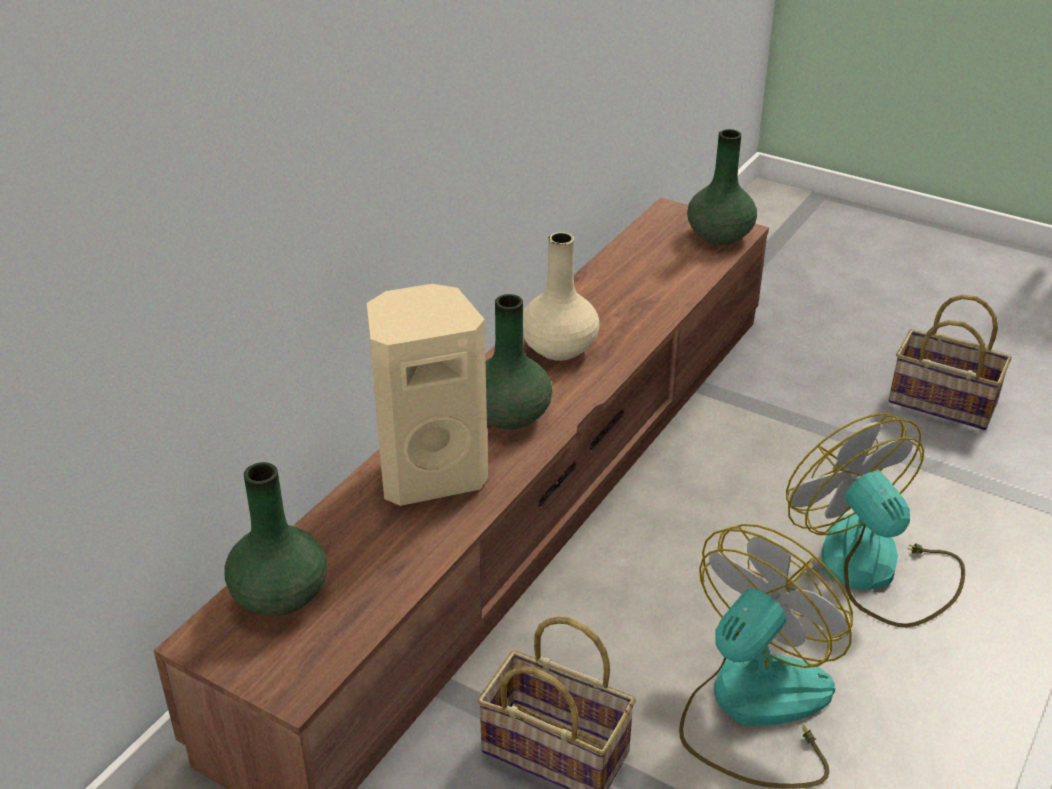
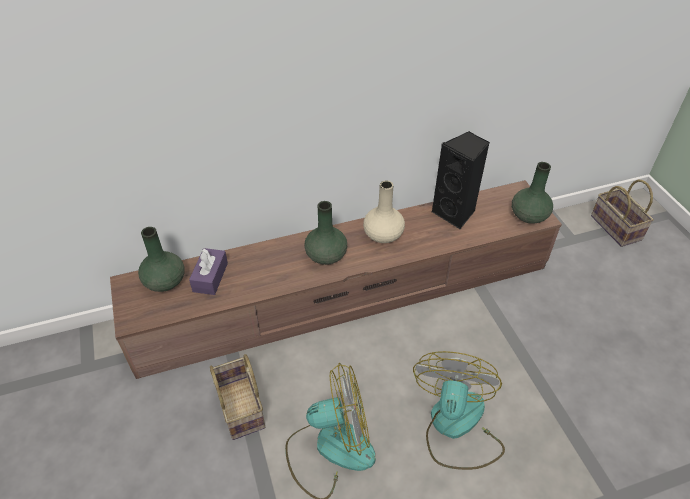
camera: 40 degrees right, 10 degrees up
(356, 544) = (210, 277): none -> purple tissue box
(430, 473) = (267, 263): beige speaker -> none
(623, 275) = (455, 213): none -> black speaker
(939, 403) = (594, 367): basket -> basket (614, 227)

